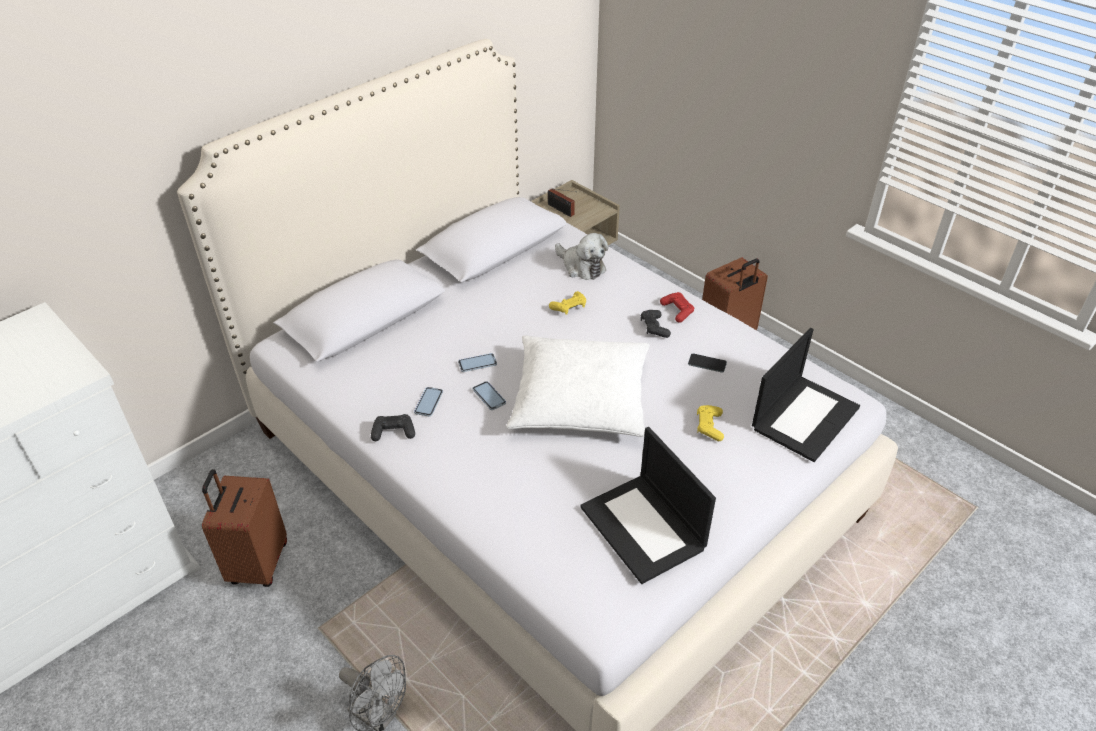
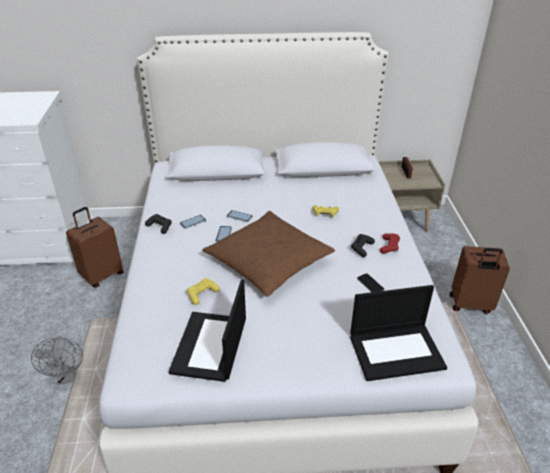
camera: 40 degrees right, 5 degrees down
(580, 398) = (268, 261): white pillow -> brown pillow
(581, 266) = (360, 197): plush toy -> none
(709, 426) = (324, 318): yellow game controller -> yellow game controller (202, 294)

